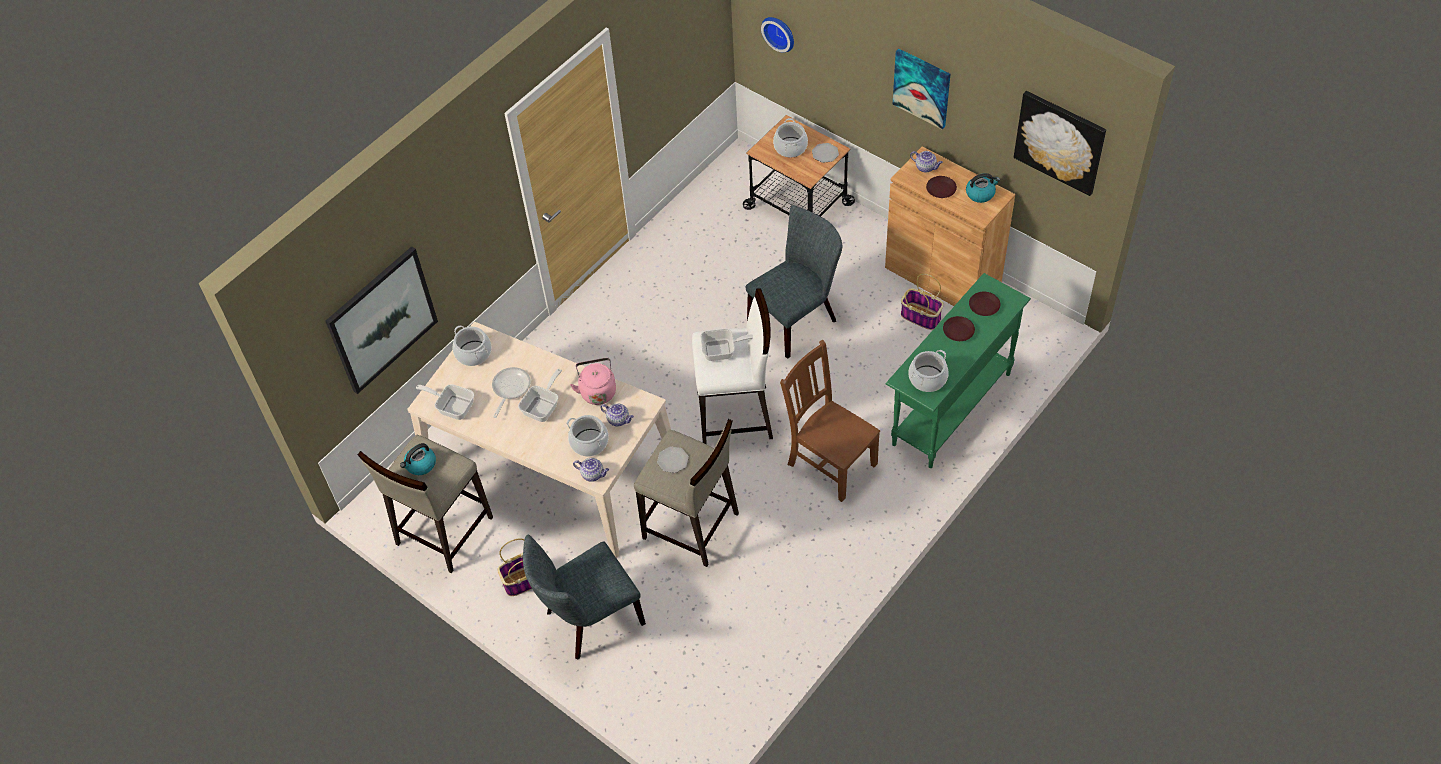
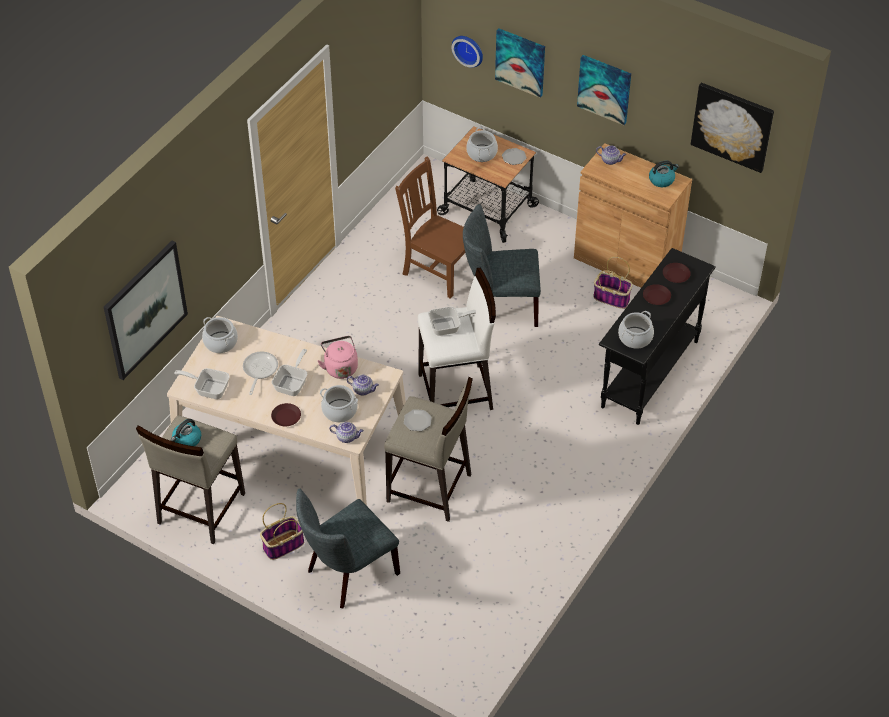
camera: 10 degrees left, 5 degrees down
(797, 318) = (500, 306): grey chair -> grey chair turned 135 degrees counterclockwise
(830, 462) = (547, 425): brown chair -> brown chair (437, 270)
(833, 50) = (520, 62): none -> picture
(941, 189) = (626, 178): brown plate -> brown plate (286, 417)
(951, 409) = (649, 374): green console table -> black console table

